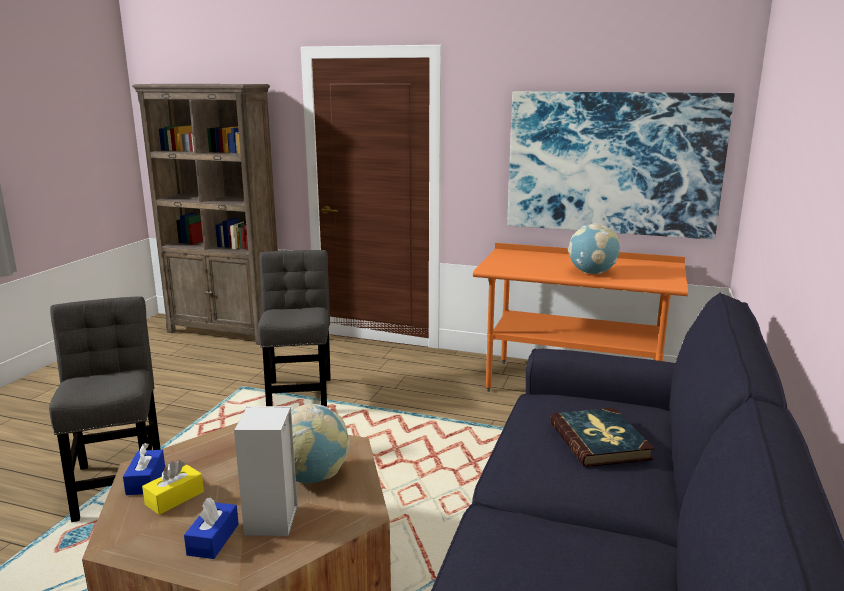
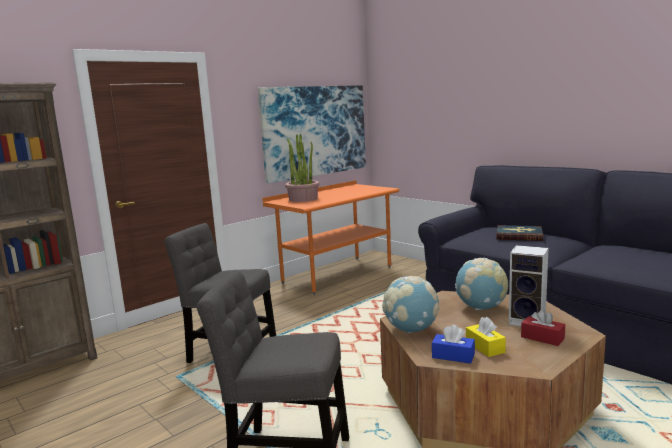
camera: 60 degrees left, 5 degrees down
(213, 539) = (542, 338): blue tissue box -> red tissue box
(532, 259) = (303, 199): none -> potted plant
(592, 273) = (348, 194): globe -> globe (411, 330)

